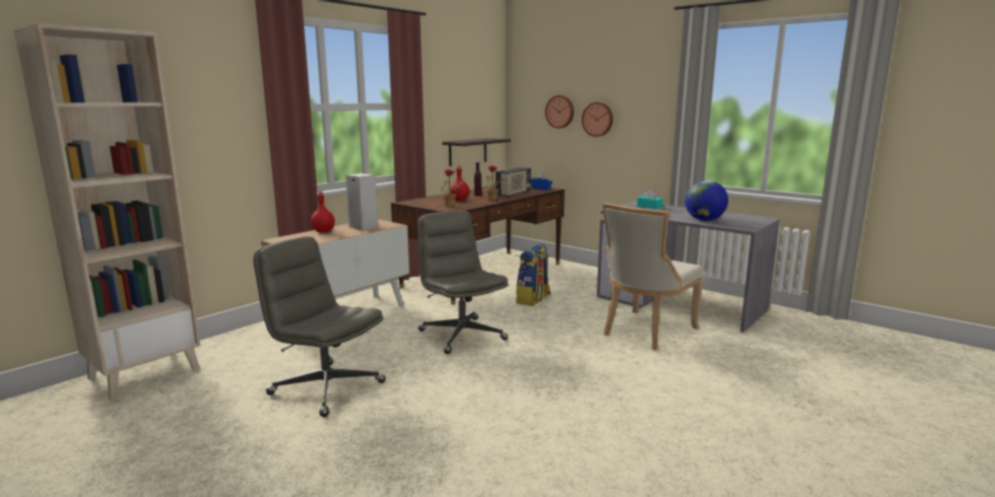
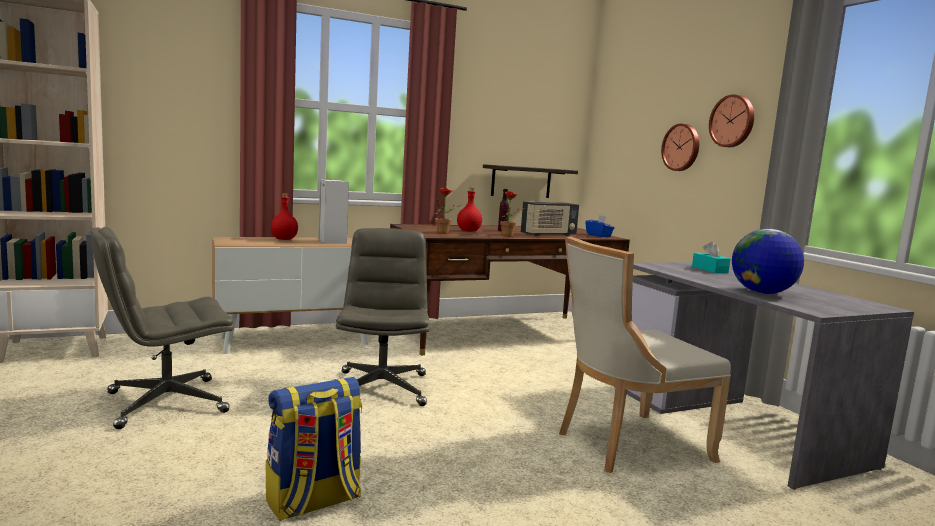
camera: 25 degrees right, 5 degrees down
(325, 388) = (165, 403): grey office chair -> grey office chair turned 90 degrees counterclockwise
(533, 300) = (523, 371): backpack -> backpack (313, 502)
(560, 111) = (641, 138): wall clock -> wall clock (733, 121)

